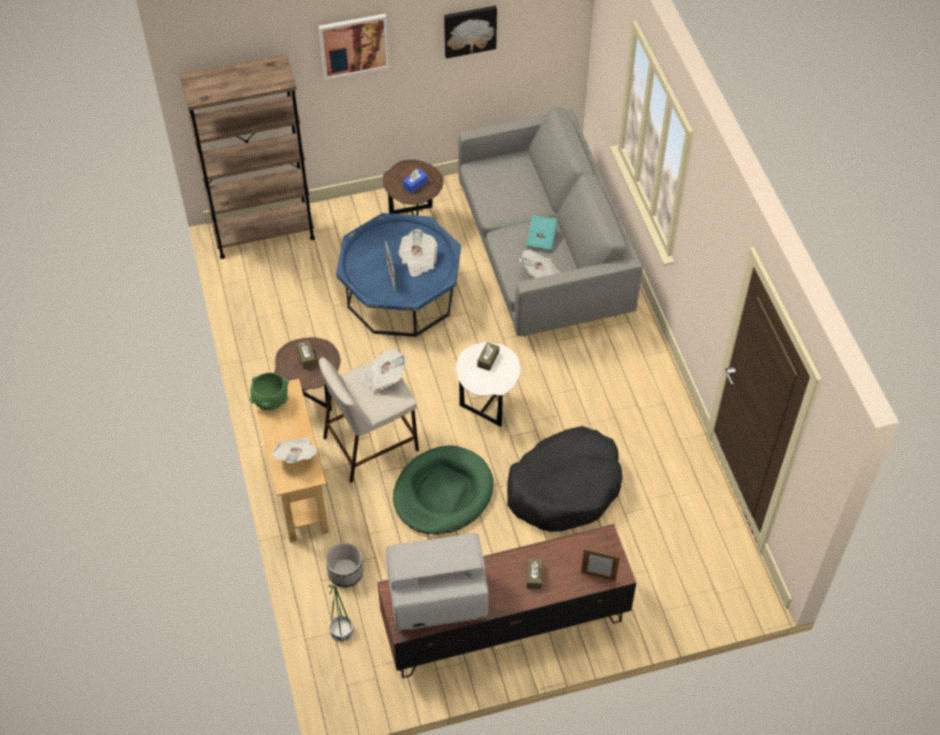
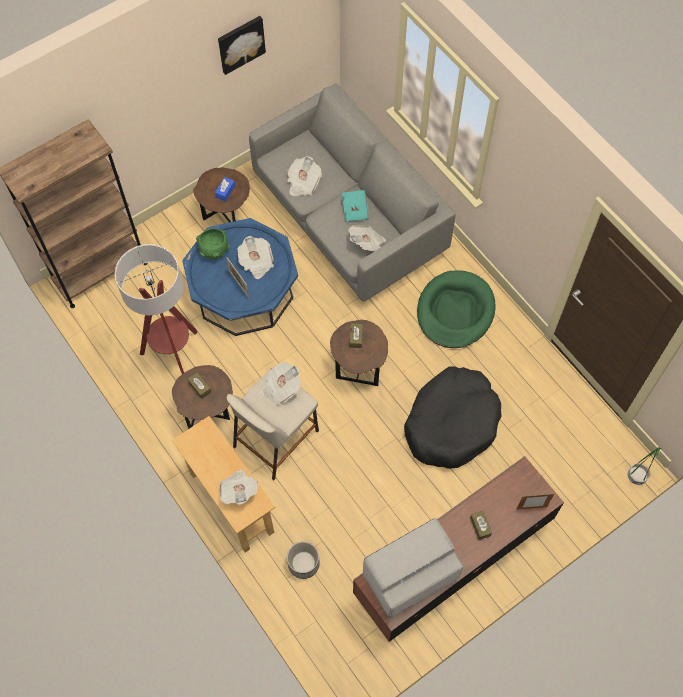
camera: 20 degrees left, 10 degrees up
(270, 401) = (193, 446): green bowl -> green bowl (214, 251)
(302, 334) = (175, 356): none -> floor lamp
(341, 632) = (322, 618): green planter -> green planter (636, 476)
(354, 45) = (144, 90): picture -> none
(442, 493) = (354, 463): green dog bed -> green dog bed (455, 311)
(487, 405) = (358, 370): white side table -> brown side table
(499, 198) = (303, 183): none -> newspaper

